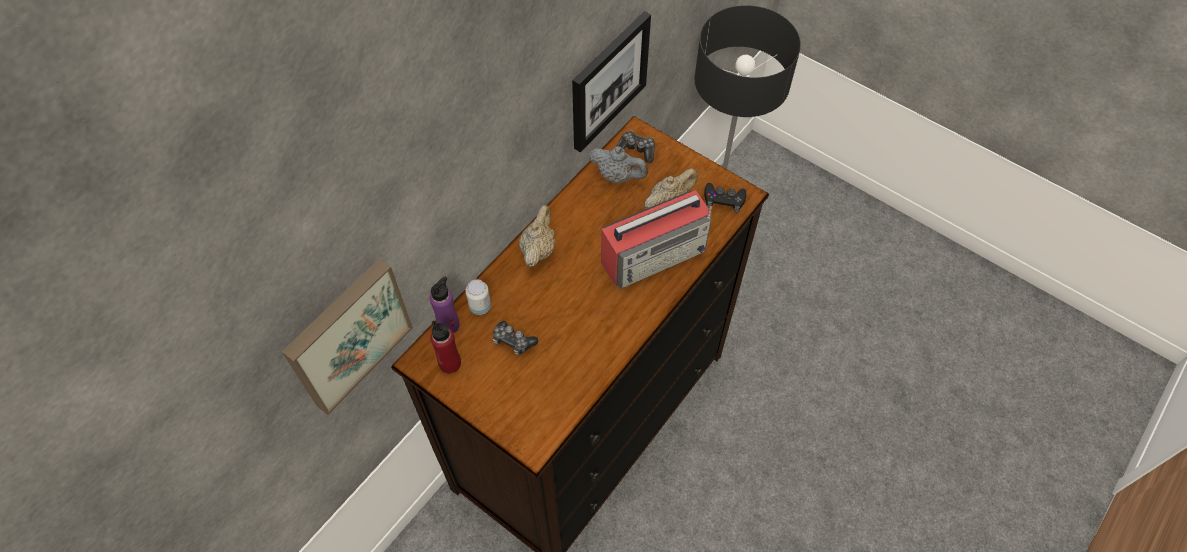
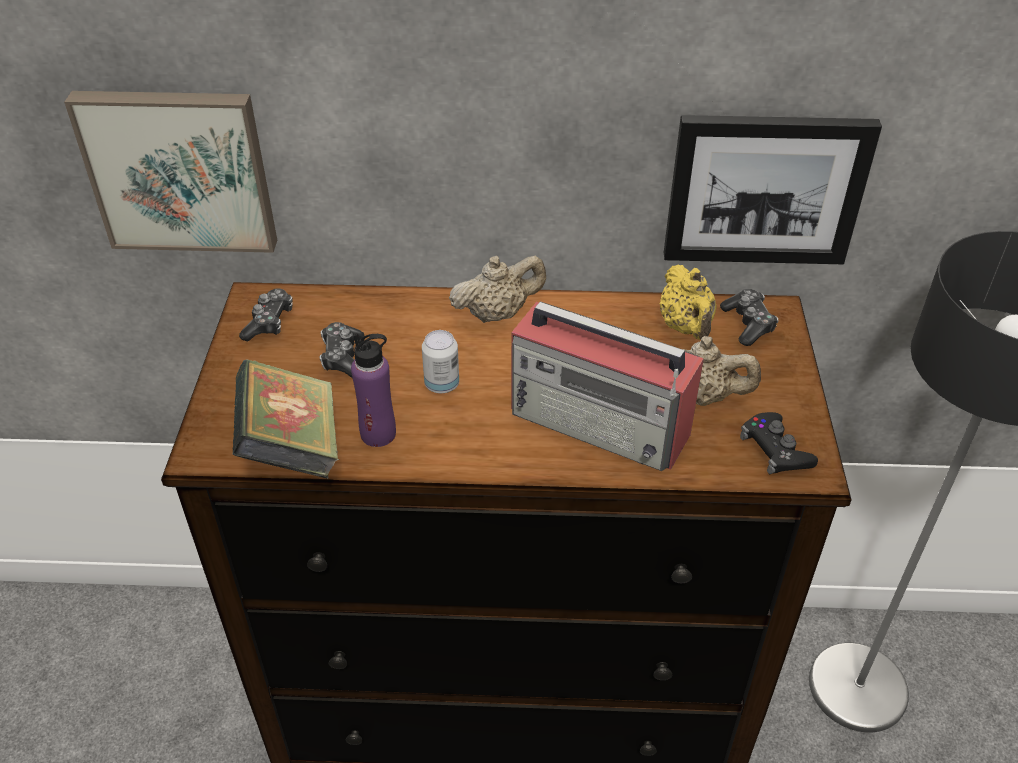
camera: 55 degrees right, 15 degrees down
(449, 325) = (322, 296): purple bottle -> purple bottle (378, 434)
(450, 363) = (269, 322): red bottle -> game controller
(480, 306) = (369, 307): can -> can (442, 384)
(565, 401) = (292, 448): none -> book
(618, 176) = (686, 327): grey teapot -> yellow teapot

